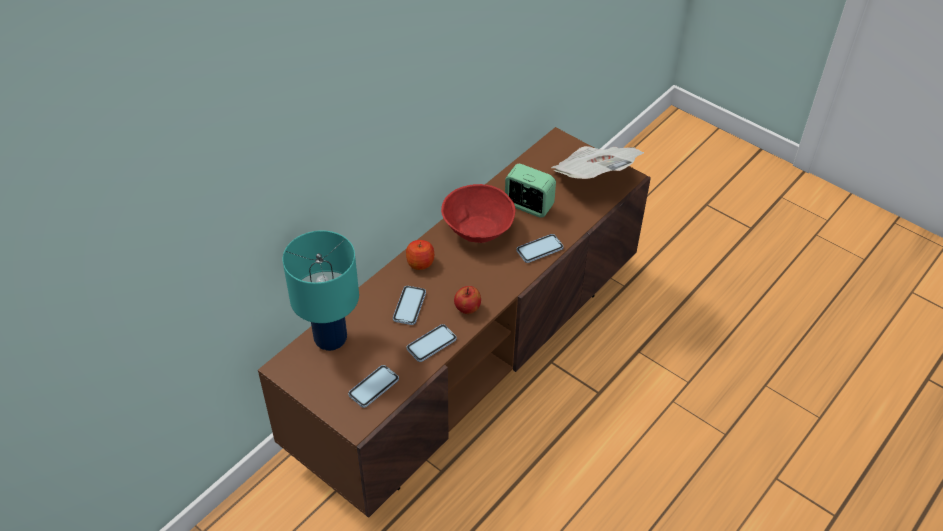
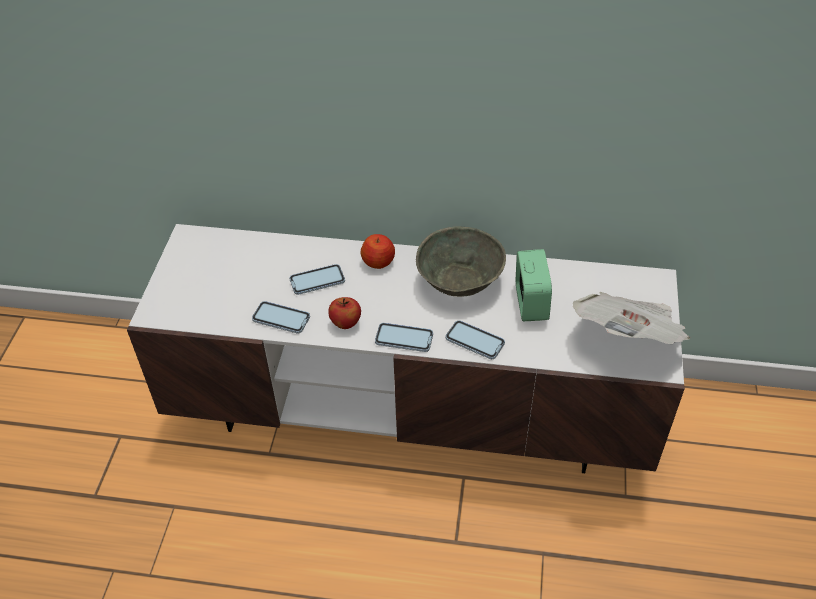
camera: 60 degrees right, 0 degrees up
(329, 341) = (236, 250): turquoise table lamp -> none
(373, 387) = (202, 304): phone -> phone (404, 338)
(469, 361) = (410, 408): brown tv stand -> white tv stand
(479, 229) = (460, 282): red bowl -> grey bowl

